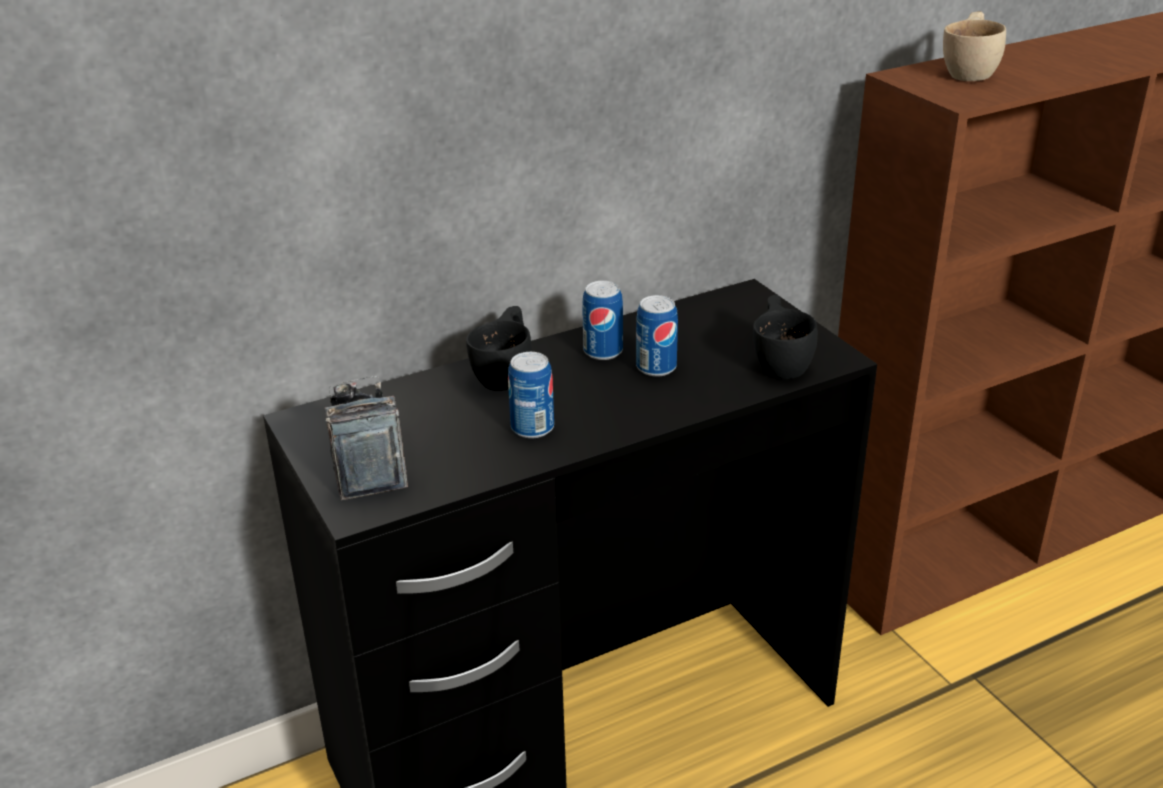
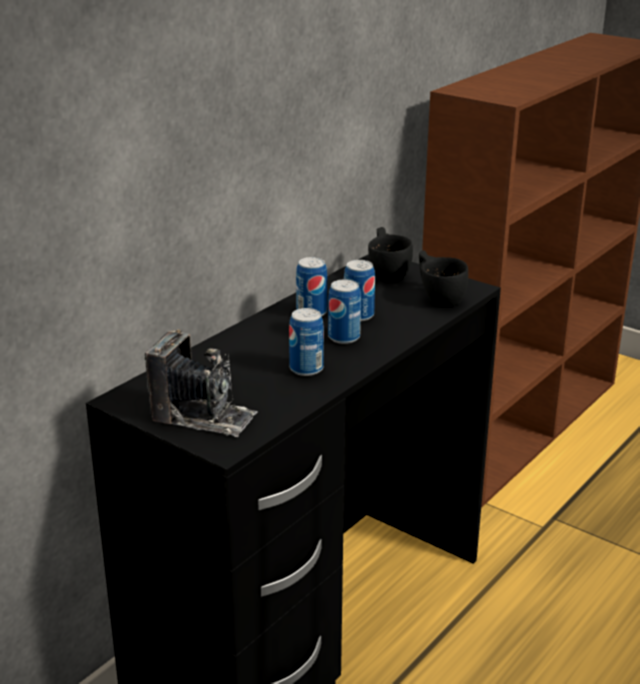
camera: 25 degrees left, 5 degrees down
(367, 463) = (203, 416): camera -> camera turned 150 degrees clockwise
(507, 372) = (254, 338): black cup -> black cup (388, 272)
(613, 394) = (344, 337): none -> can
(971, 71) = (495, 83): beige cup -> none

